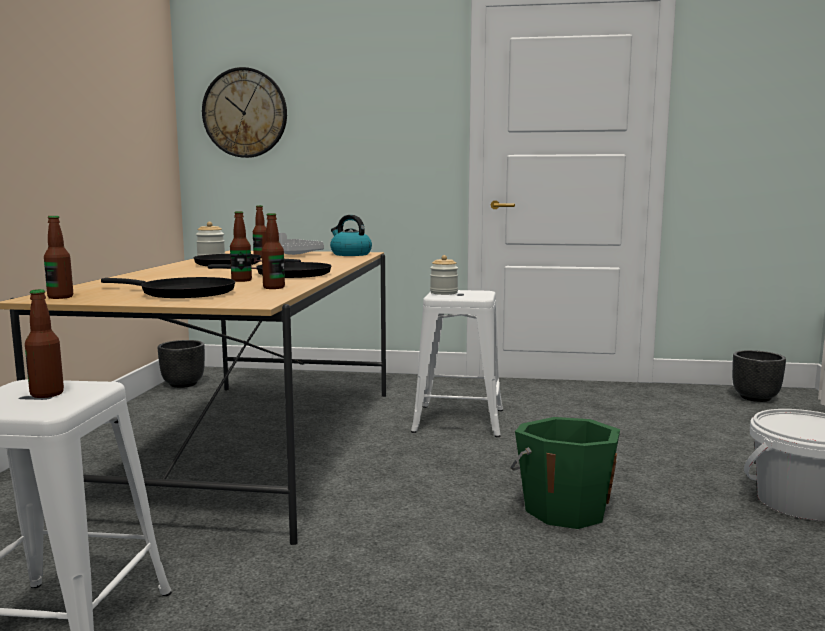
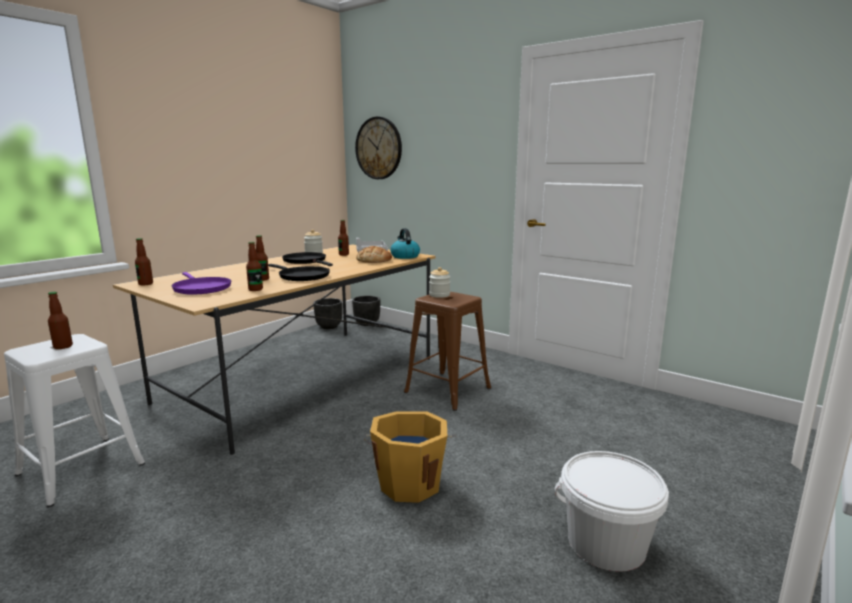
camera: 30 degrees right, 5 degrees up
(183, 293) = (201, 288): black frying pan -> purple frying pan
(324, 259) = (374, 260): none -> bread
(458, 420) = (447, 390): white stool -> brown stool
(564, 509) = (410, 482): green bucket -> orange bucket
(756, 398) = (737, 428): black planter -> black planter (366, 323)

